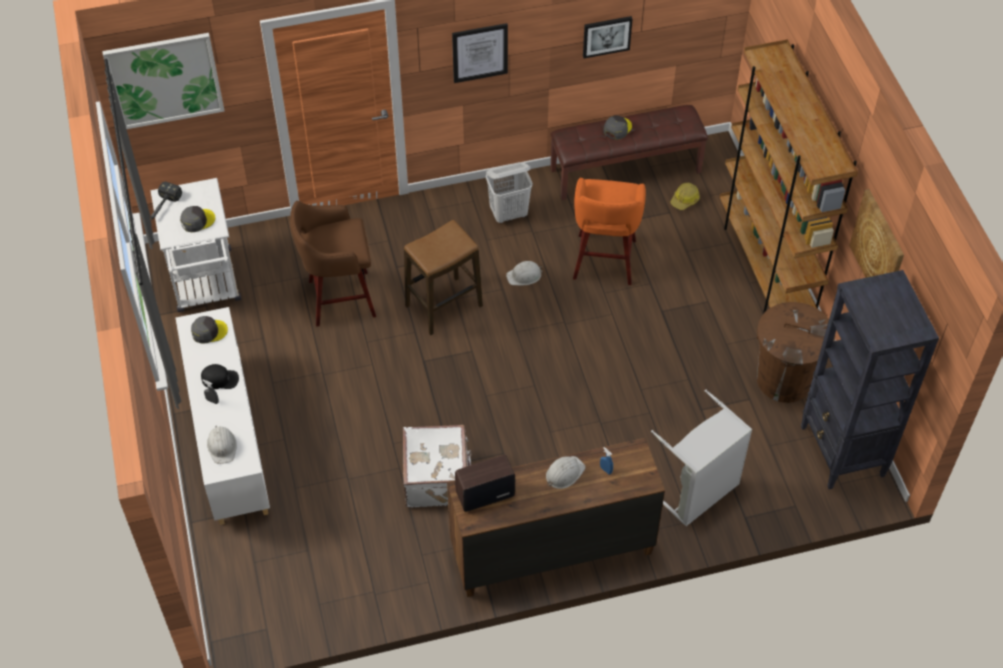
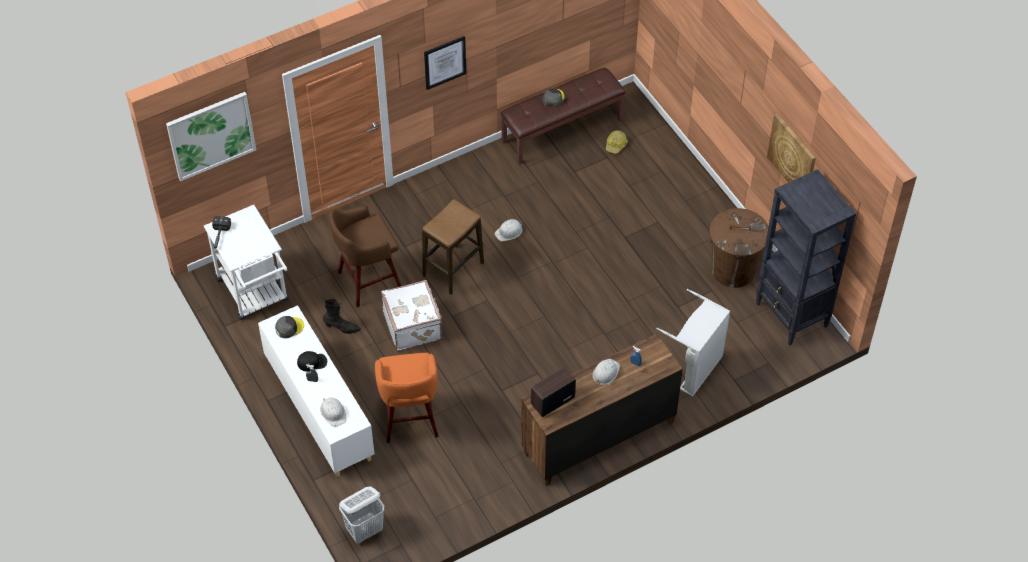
camera: 15 degrees left, 0 degrees up
(197, 220) = (251, 242): grey cap -> none
(290, 347) = (342, 328): none -> black boot
(437, 478) = (493, 403): white suitcase -> white suitcase (413, 325)
(509, 214) = (480, 184): white laundry basket -> white laundry basket (365, 530)
(604, 261) = (568, 207): orange stool -> orange stool (410, 420)
(606, 36) = (537, 29): picture -> none
(766, 266) = (694, 185): brown bookcase -> none

